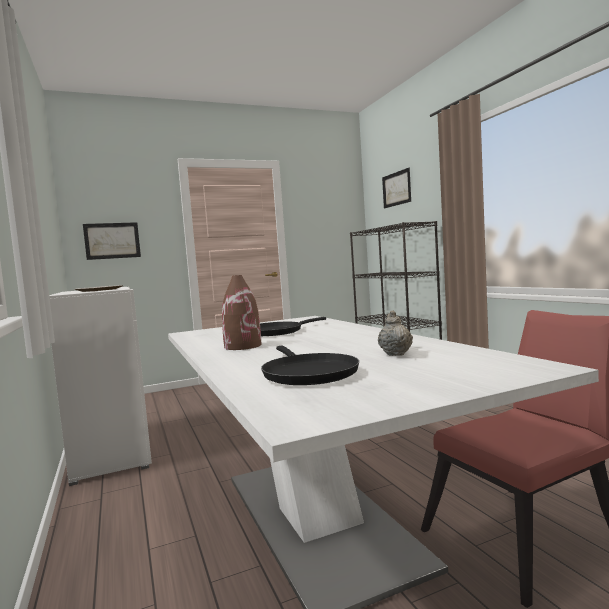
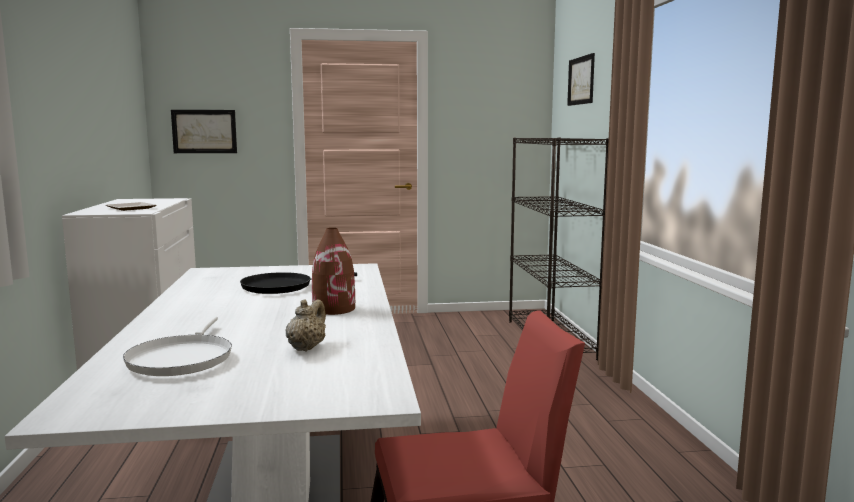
camera: 15 degrees right, 5 degrees up
(243, 346) = (209, 305): brown vase -> brown vase (334, 309)
(307, 373) = (182, 359): black frying pan -> white frying pan

